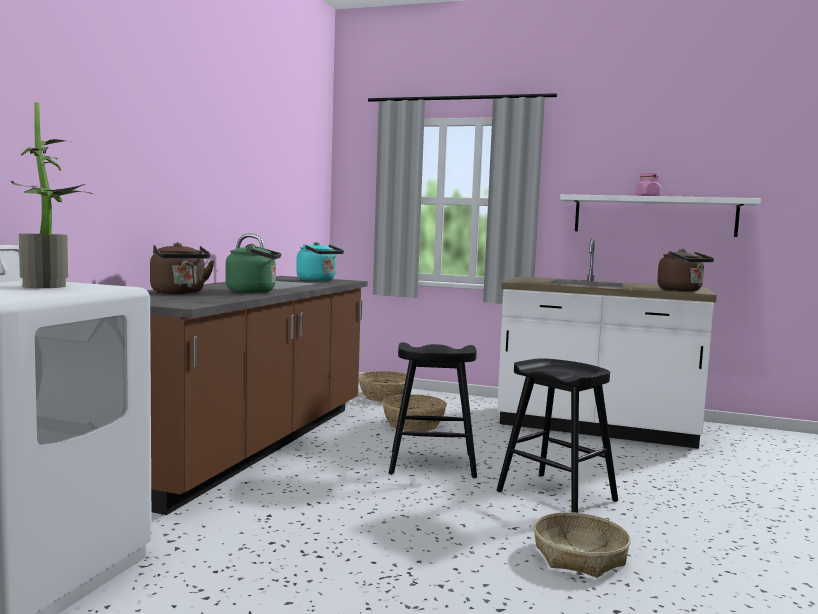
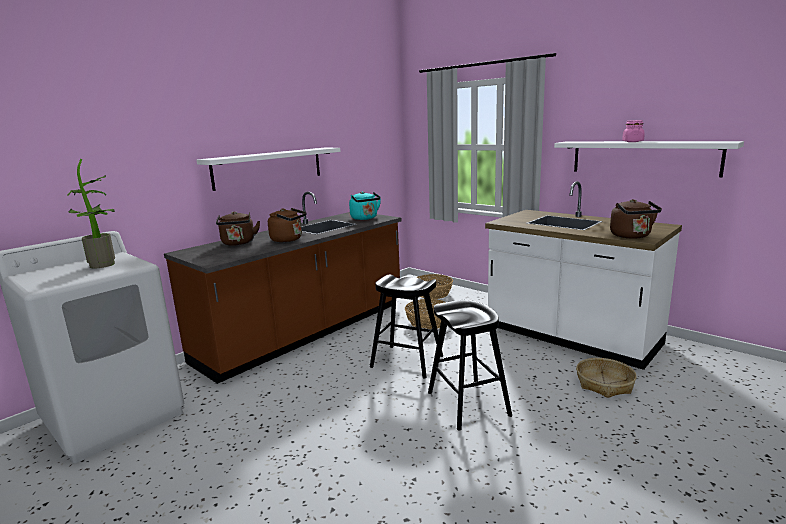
camera: 25 degrees right, 10 degrees up
(200, 191) = (269, 167): none -> white shelf
(254, 292) = (288, 239): green kettle -> brown kettle
(579, 556) = (429, 464): basket -> basket (604, 384)

